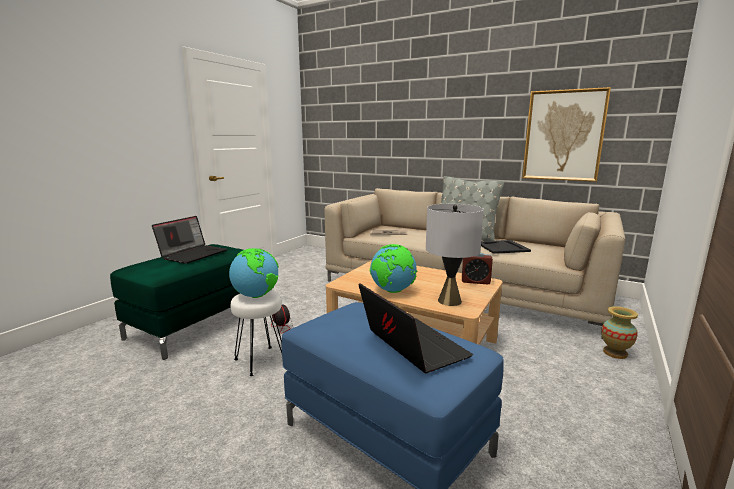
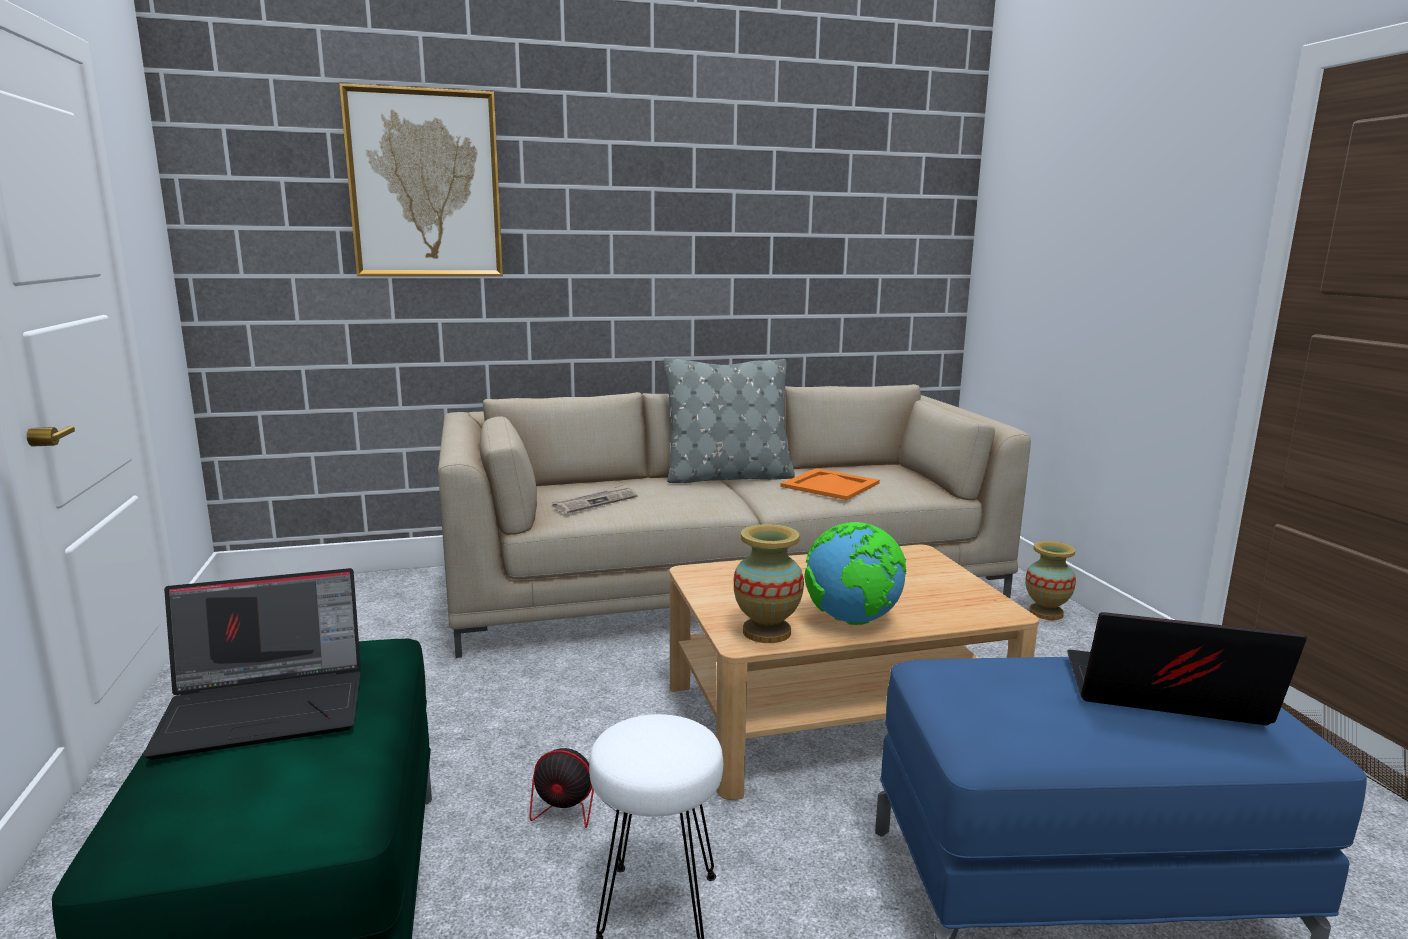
camera: 45 degrees left, 0 degrees up
(193, 254) = (268, 707): laptop -> laptop turned 90 degrees clockwise
(256, 296) = (656, 742): globe -> none
(354, 284) = (767, 632): none -> vase
(449, 301) = (955, 605): grey table lamp -> none
(475, 281) = (906, 558): alarm clock -> none
(502, 247) = (830, 484): black tray -> orange tray
(563, 135) = (834, 270): picture -> picture (425, 184)

